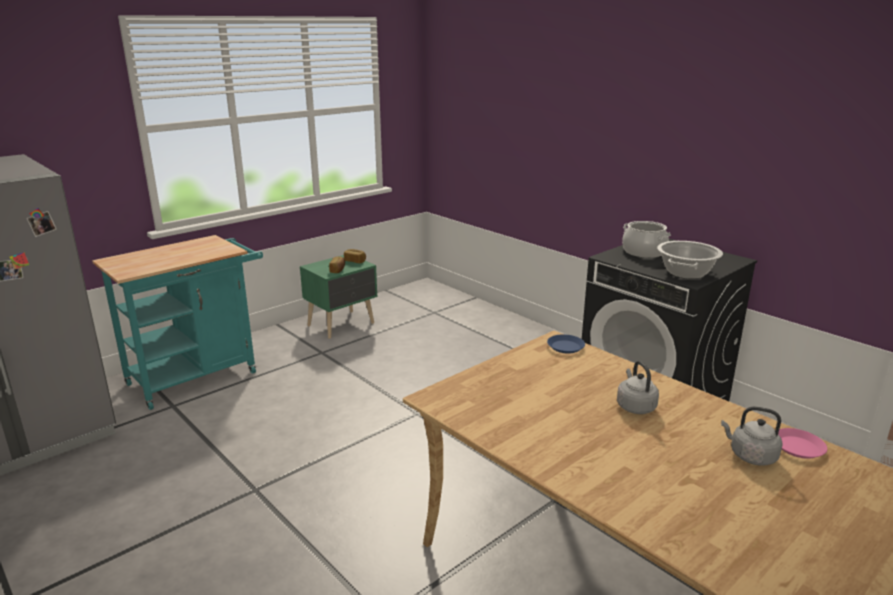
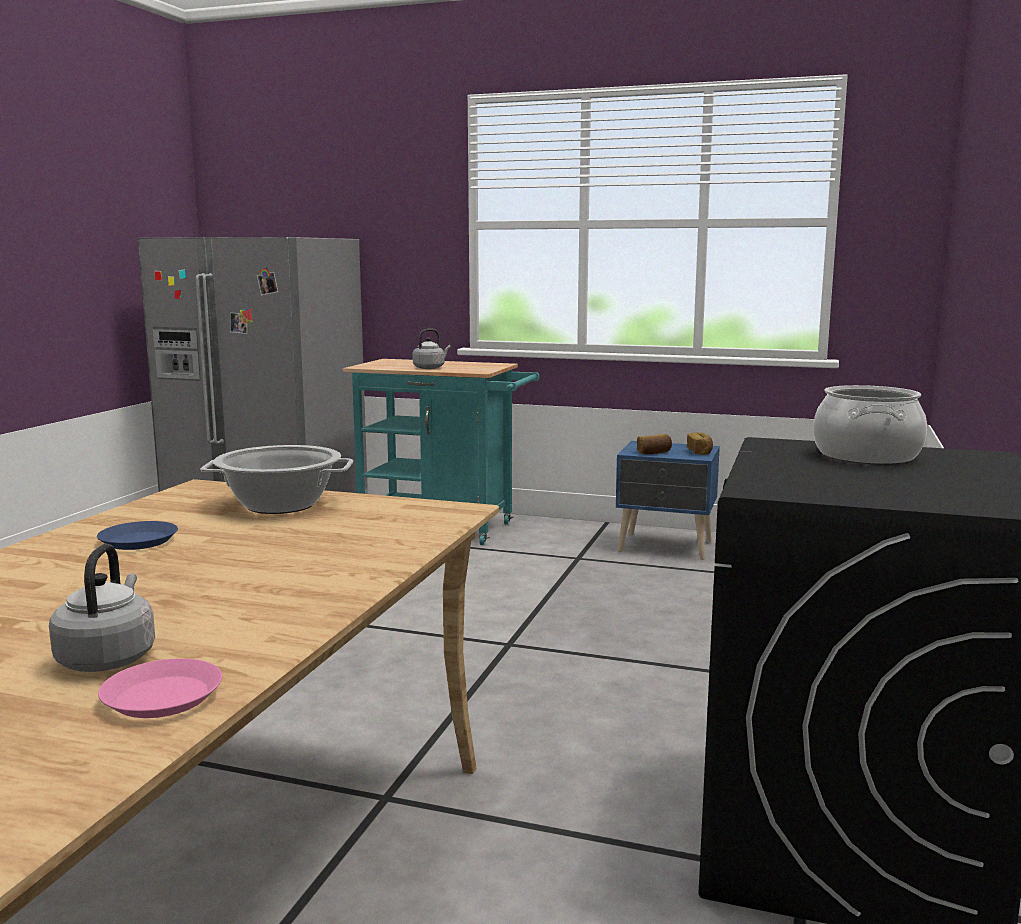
camera: 60 degrees right, 10 degrees down
(342, 324) = (666, 547): green nightstand -> blue nightstand
(566, 347) = (437, 516): blue plate -> blue plate (138, 541)
(635, 406) = (253, 570): grey kettle -> grey kettle (430, 368)
(686, 273) = (804, 483): cooking pot -> cooking pot (281, 505)

